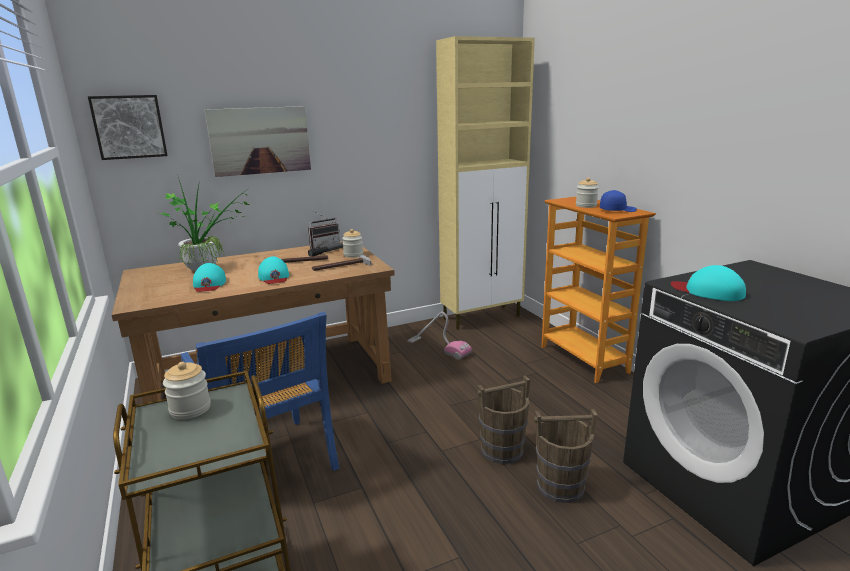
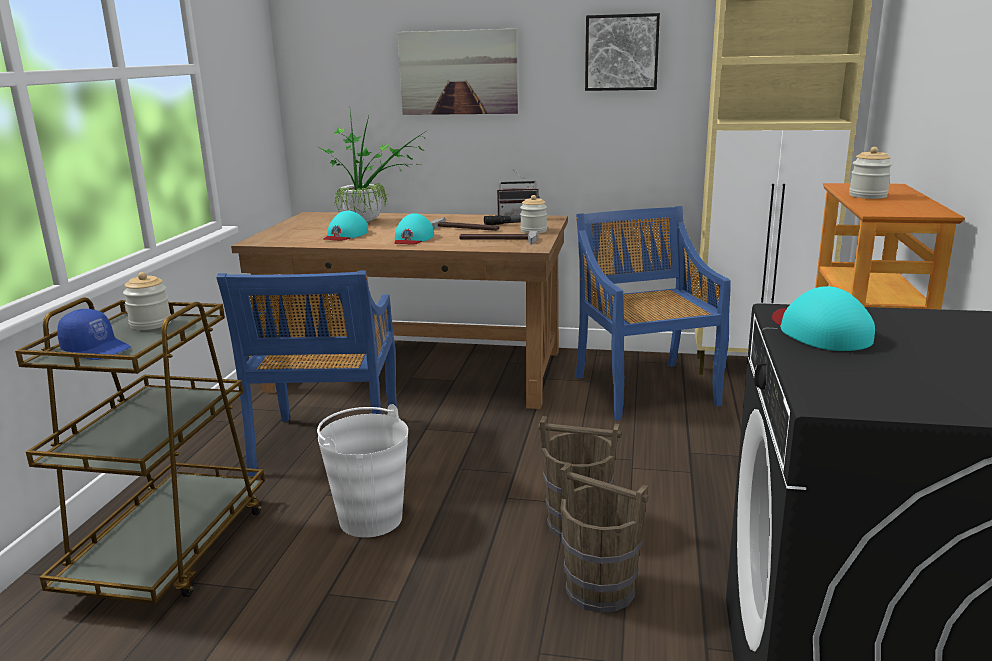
camera: 35 degrees right, 0 degrees up
(129, 127) = (321, 51): picture -> picture (621, 52)
(370, 506) = (370, 519): none -> white bucket
(438, 348) = (644, 389): vacuum cleaner -> blue chair
(617, 210) = (903, 206): blue cap -> blue cap (97, 349)

